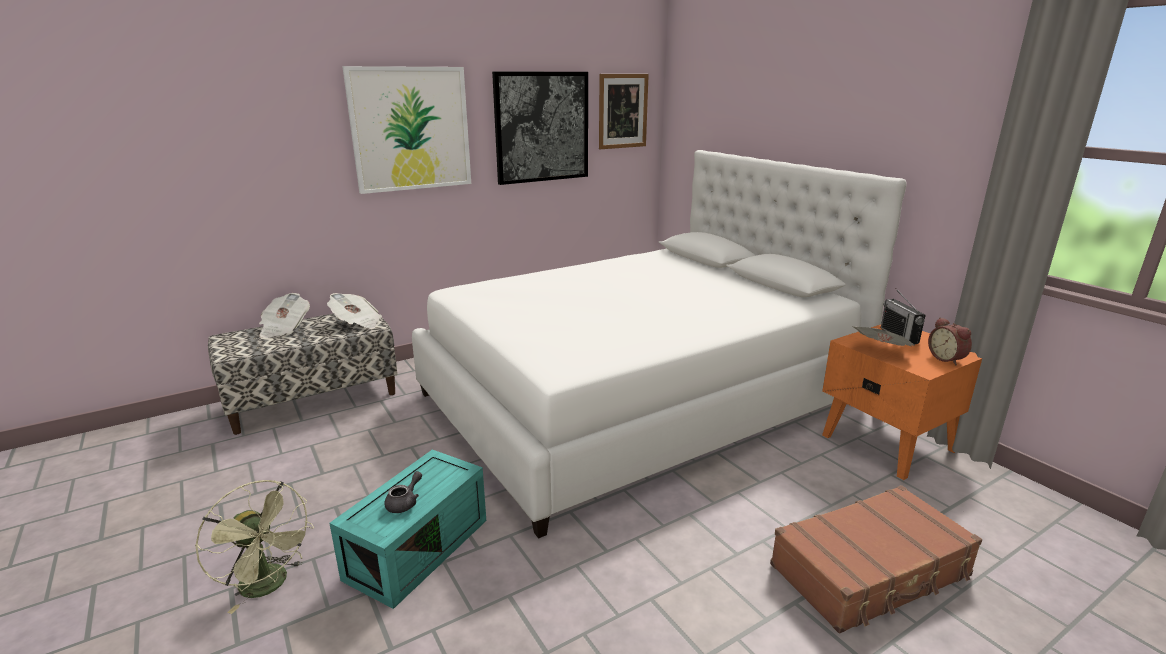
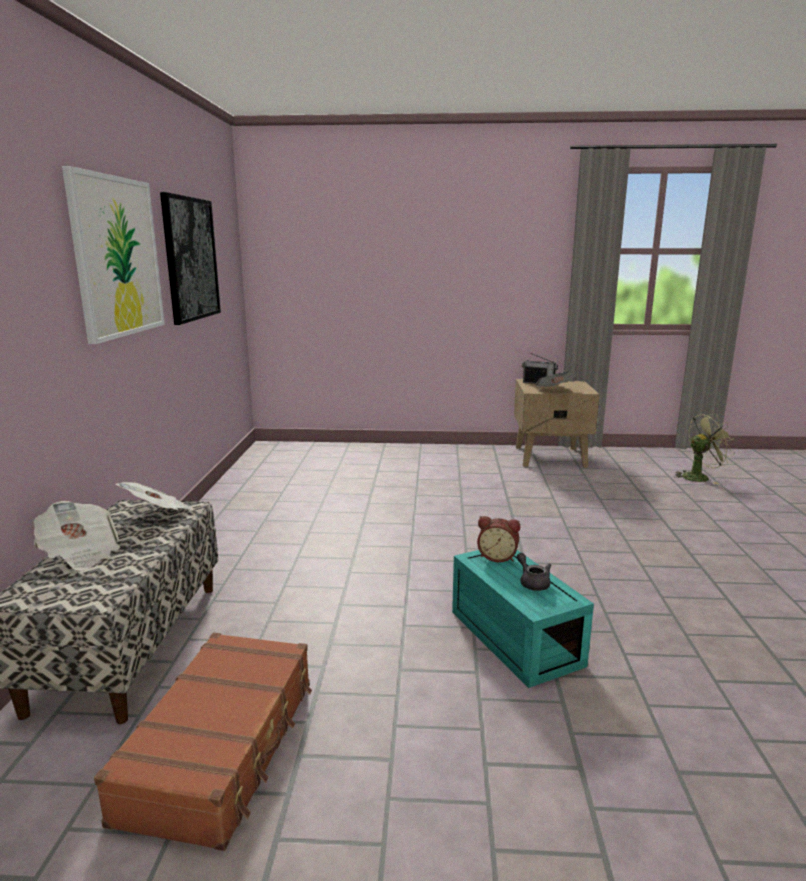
camera: 55 degrees left, 5 degrees down
(270, 586) = (503, 734): green fan -> green fan (699, 477)
(622, 111) = (225, 244): picture -> none
(639, 399) = (404, 495): white bed -> none
(871, 571) = (658, 504): brown suitcase -> brown suitcase (223, 747)
(889, 443) = (551, 457): orange nightstand -> beige nightstand
(947, 358) = (579, 385): alarm clock -> alarm clock (497, 557)

